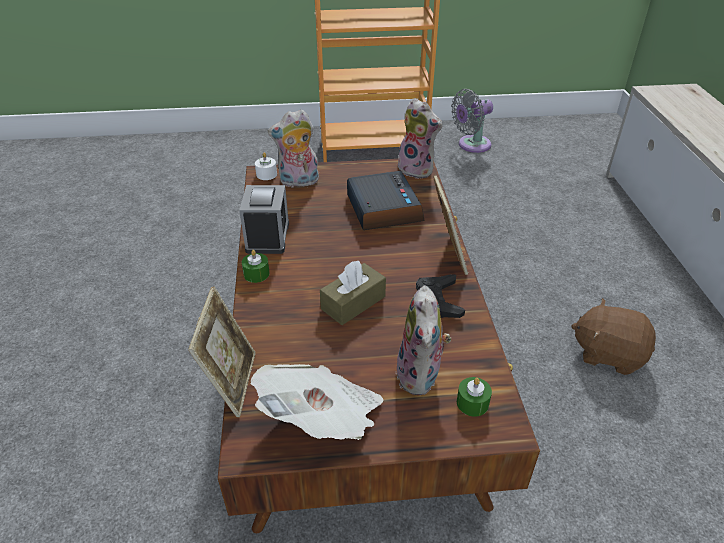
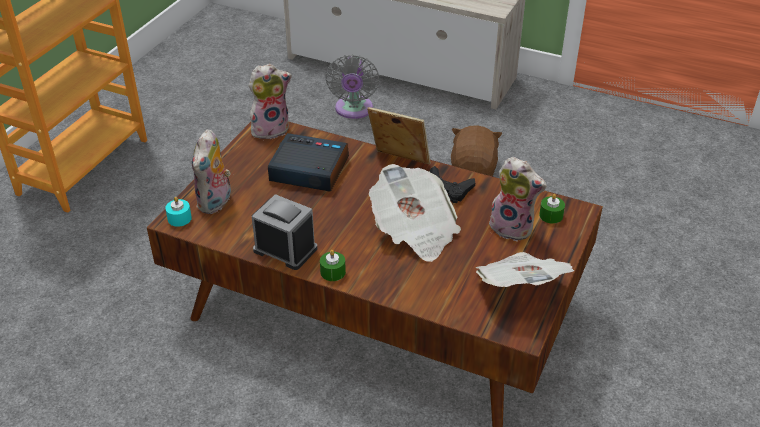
camera: 60 degrees left, 0 degrees up
(232, 382) = (453, 323): picture frame -> none
(266, 174) = (179, 218): white candle -> turquoise candle
(353, 303) = (414, 231): brown tissue box -> newspaper
(471, 145) = (156, 102): grey fan -> grey fan (353, 110)
(608, 353) = (474, 169): brown plush toy -> brown plush toy turned 135 degrees clockwise

